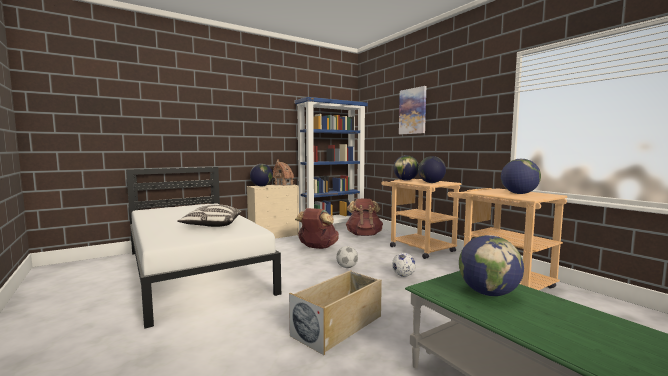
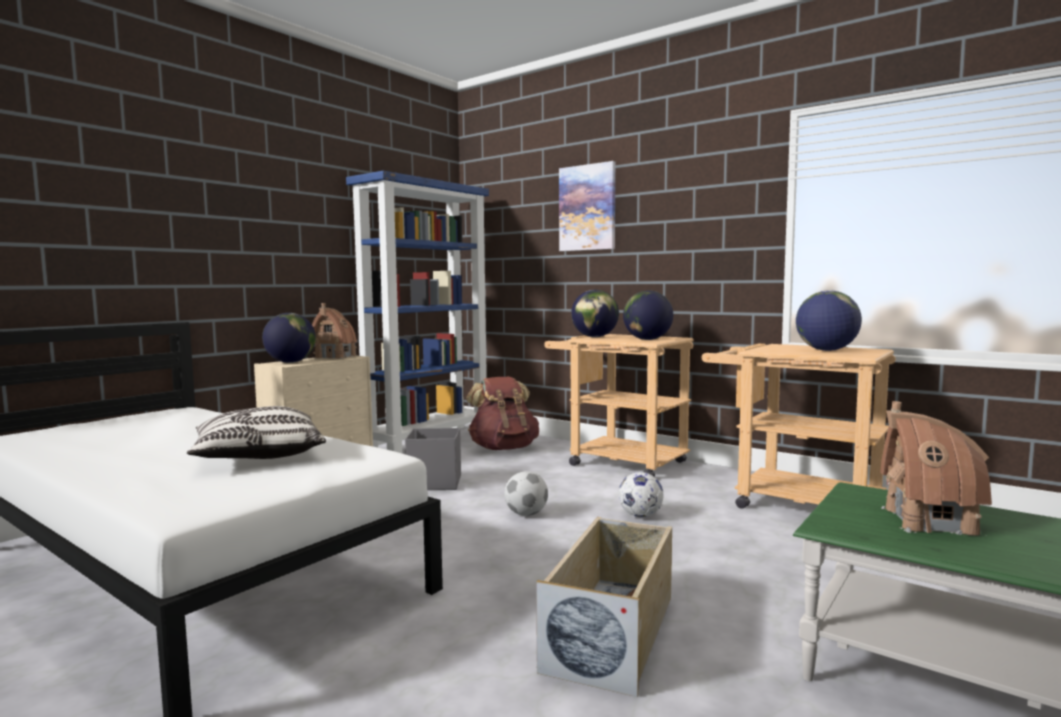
camera: 20 degrees left, 0 degrees up
(317, 247) = (434, 483): brown backpack -> grey storage box
(488, 293) = (929, 521): globe -> toy house

